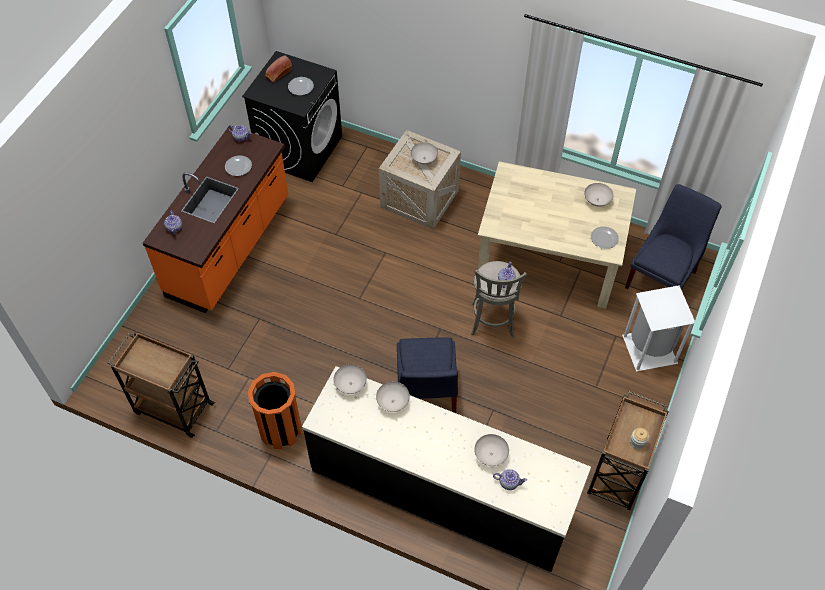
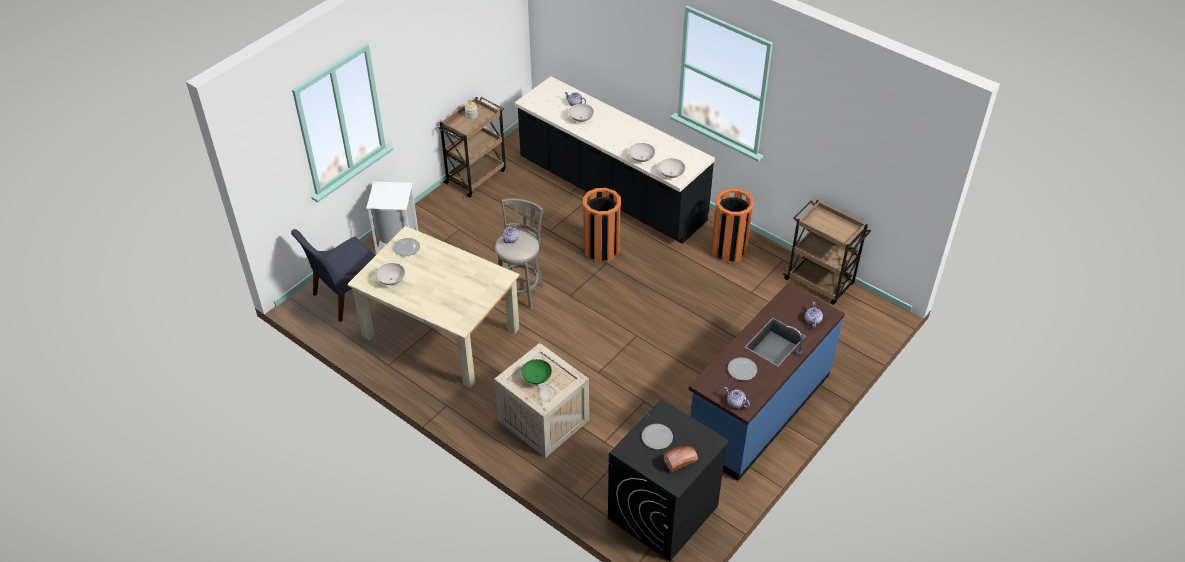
camera: 165 degrees left, 10 degrees down
(230, 248) = (758, 410): orange counter -> blue counter
(424, 159) = (536, 378): white bowl -> green bowl
(426, 396) = (601, 250): blue chair -> orange trash can

